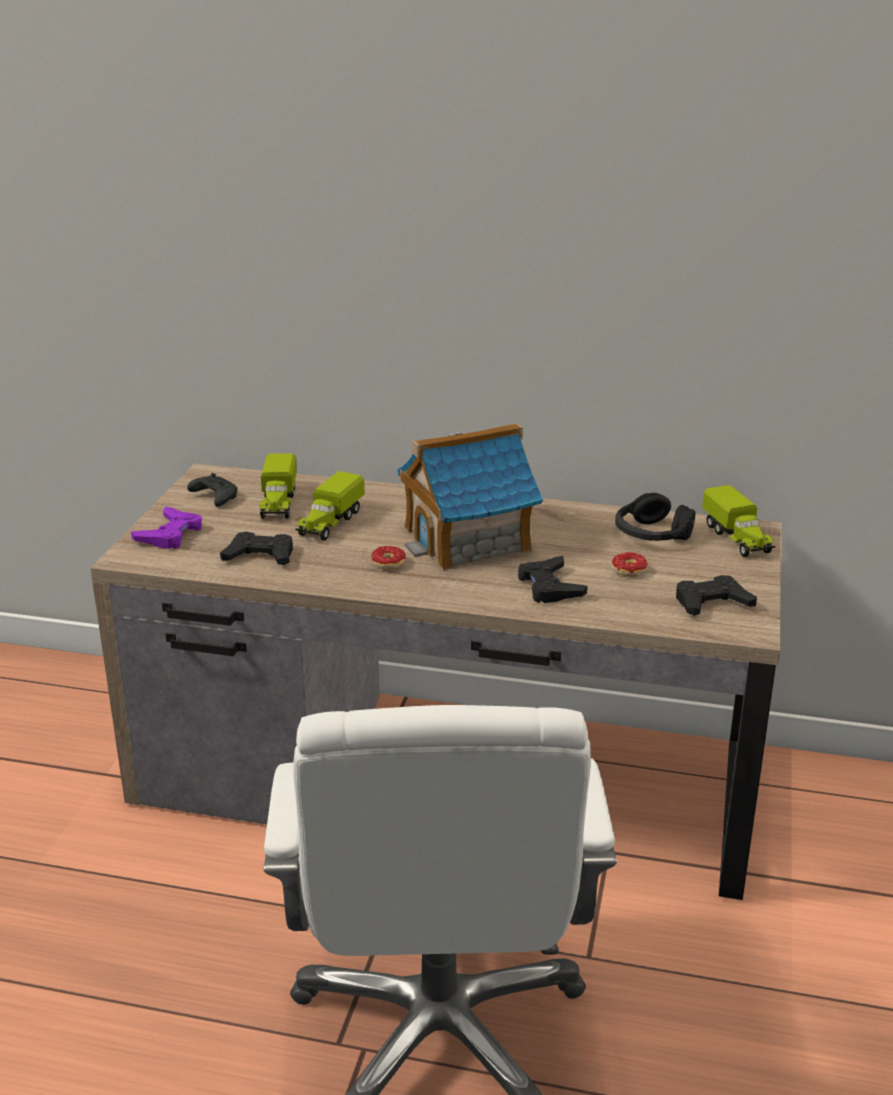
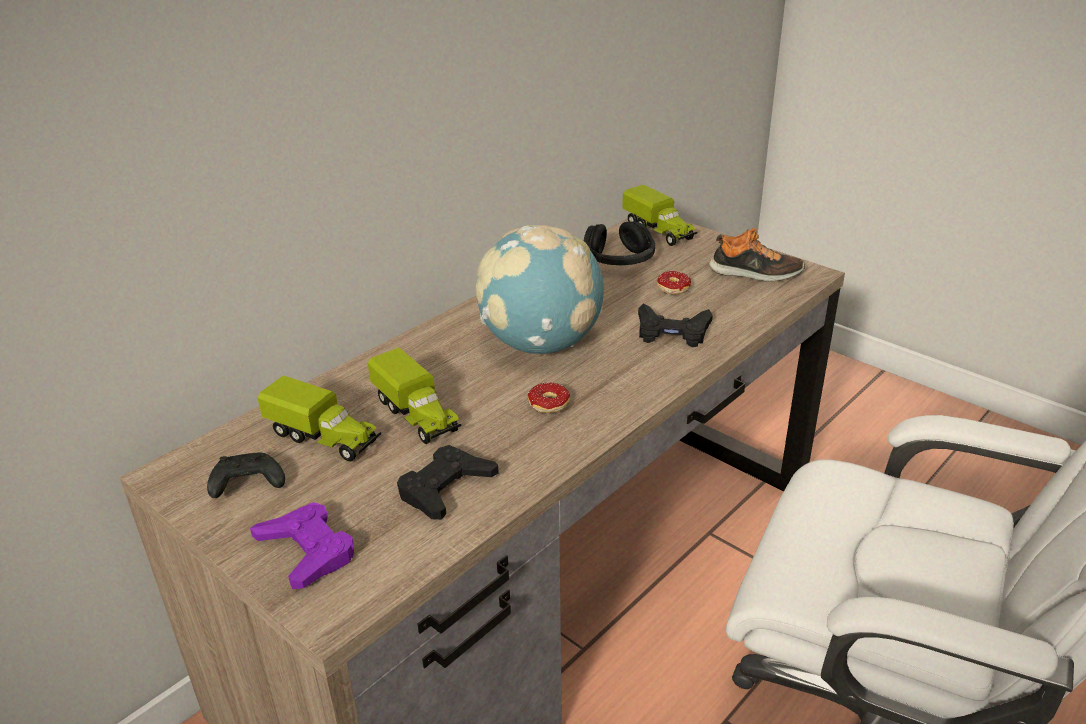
camera: 60 degrees left, 5 degrees up
(468, 539) = (541, 345): toy house -> globe
(712, 603) = (755, 273): black game controller -> shoe
(737, 539) = (659, 231): toy truck -> toy truck turned 45 degrees clockwise

